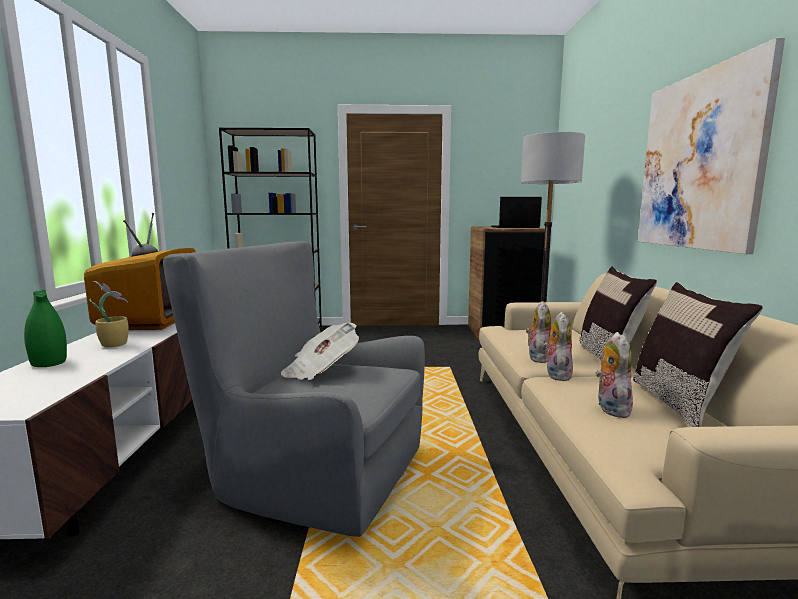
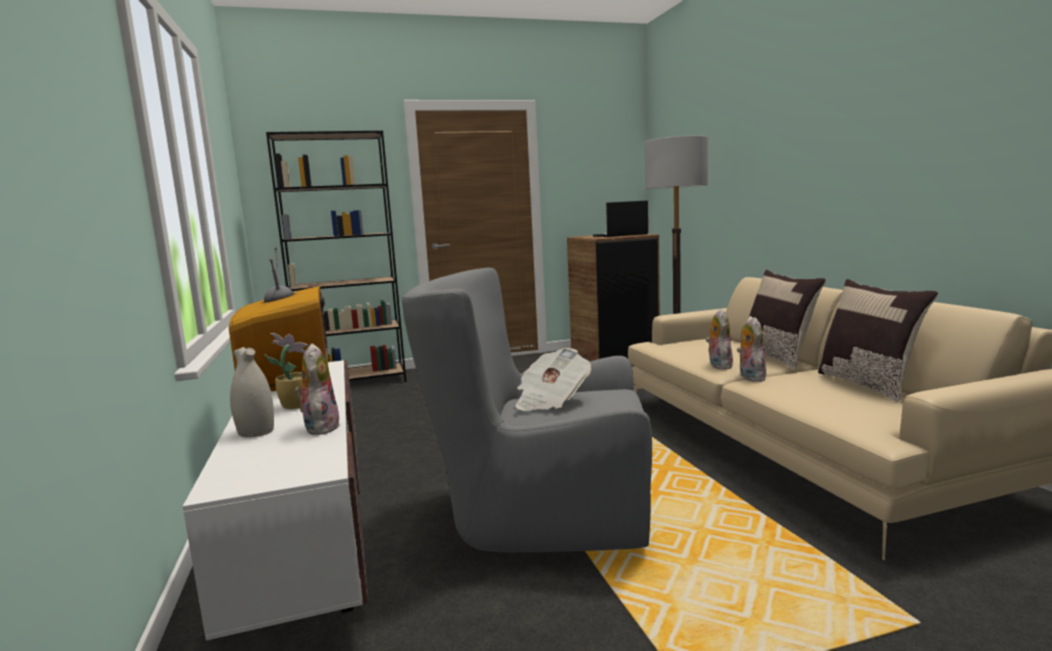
camera: 15 degrees left, 0 degrees up
(49, 362) = (256, 431): green vase -> white vase
(610, 408) = (821, 396): plush toy -> plush toy (320, 427)
(698, 161) = (830, 165): picture -> none

